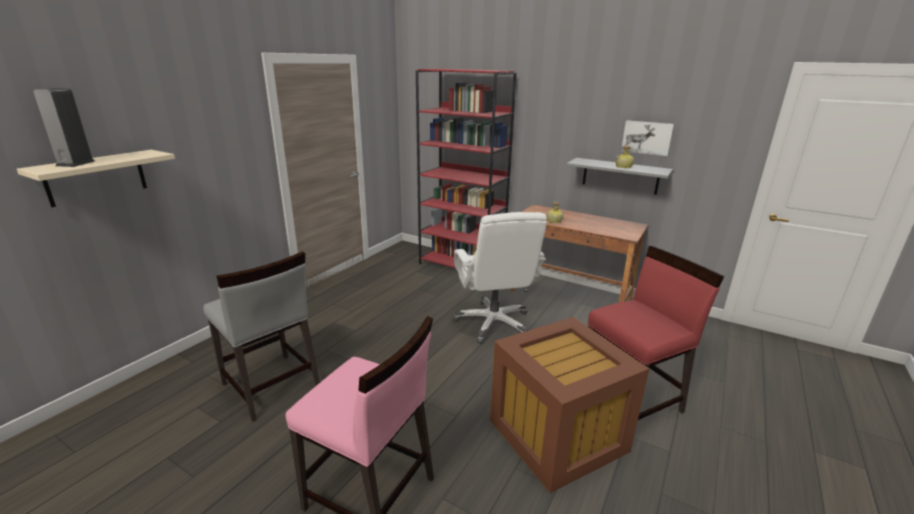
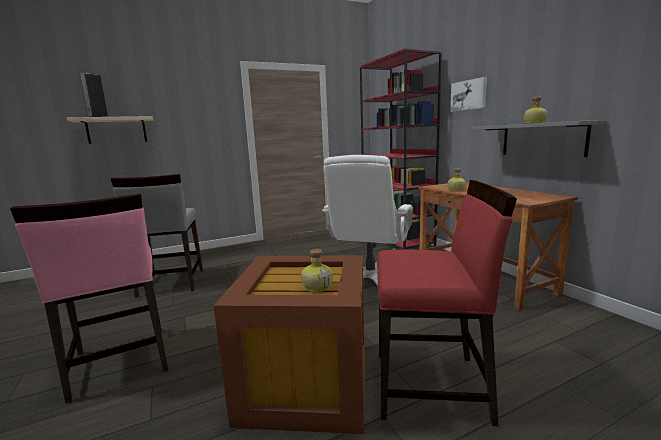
camera: 35 degrees right, 10 degrees down
(587, 358) = (317, 286): none -> bottle
(647, 137) = (571, 86): picture -> picture (469, 95)

